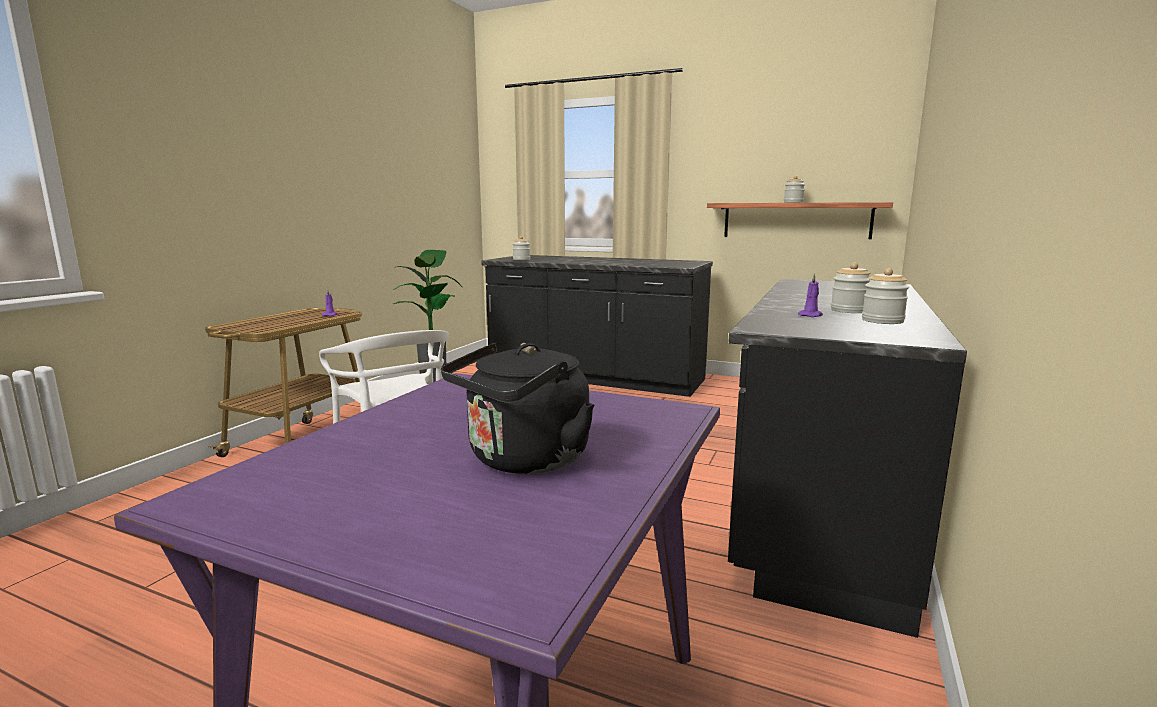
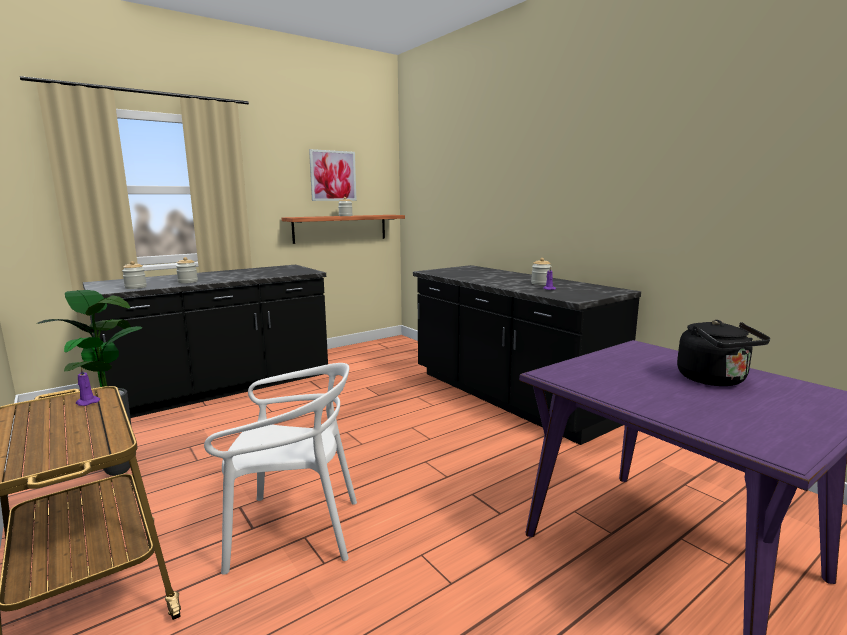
camera: 60 degrees left, 0 degrees up
(793, 148) = (333, 176): none -> picture
(882, 321) = (572, 285): jar -> jar (188, 282)

